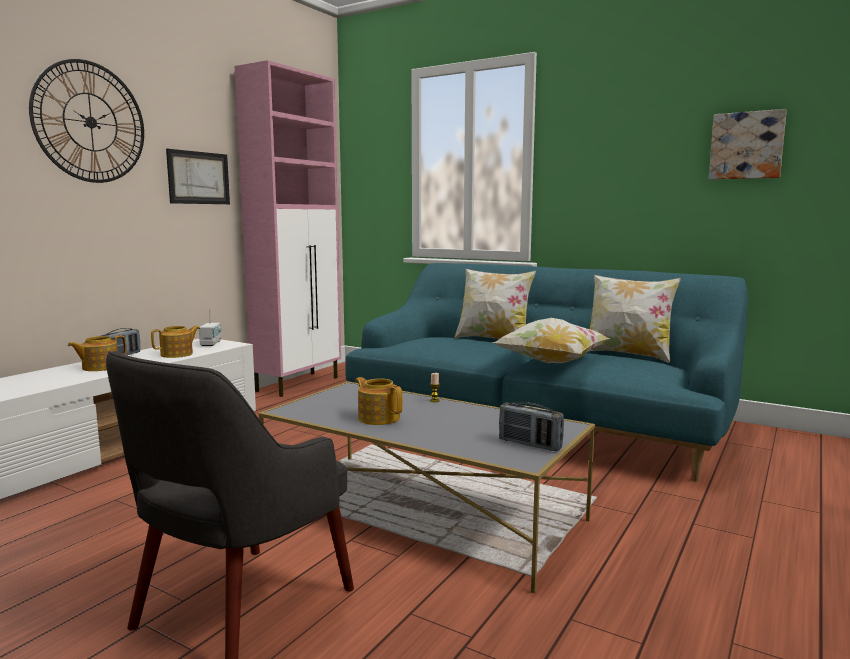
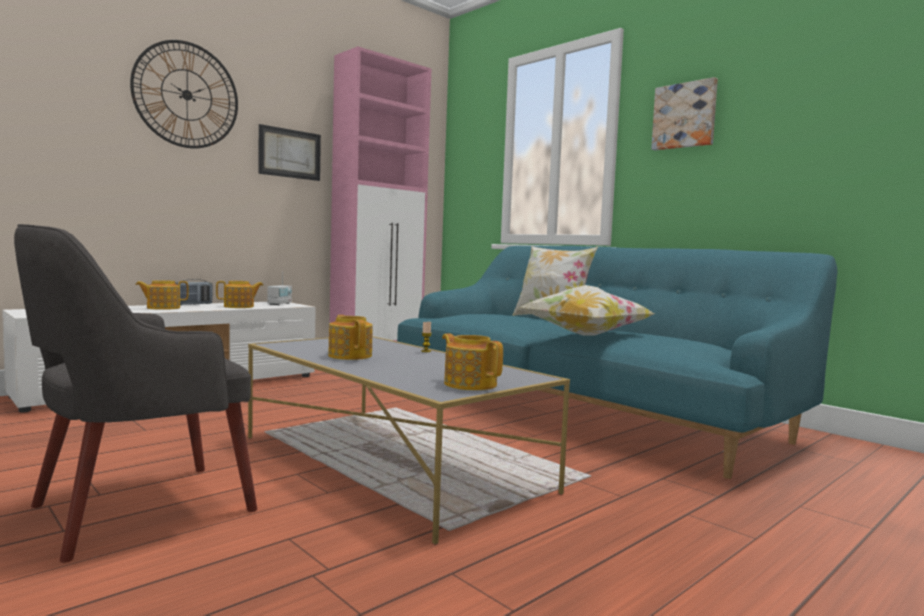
camera: 15 degrees right, 5 degrees down
(529, 444) = (470, 384): radio -> teapot
(628, 354) = (684, 337): pillow -> none
(746, 146) = (846, 105): picture -> picture (685, 116)

